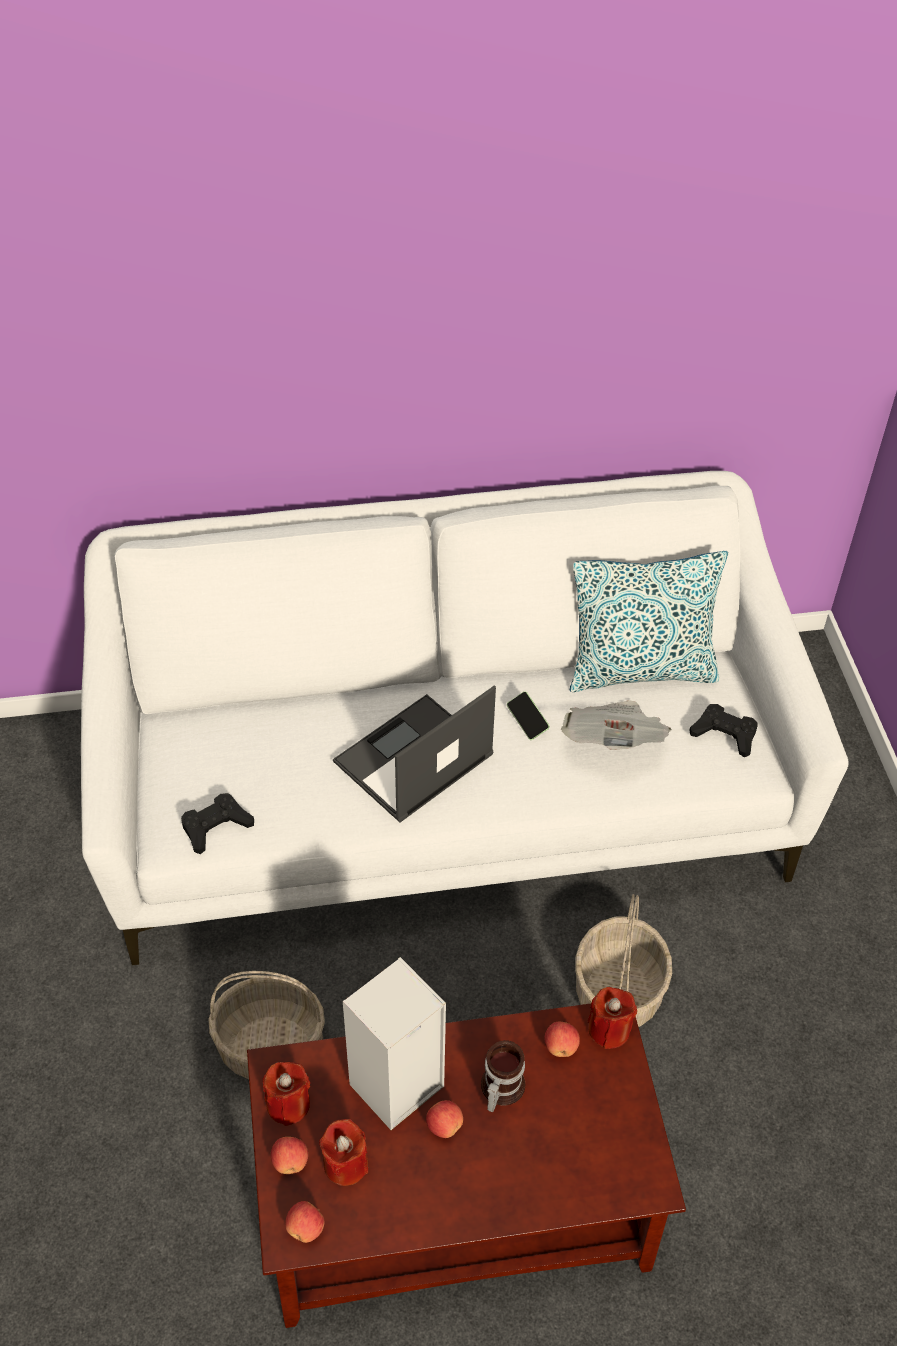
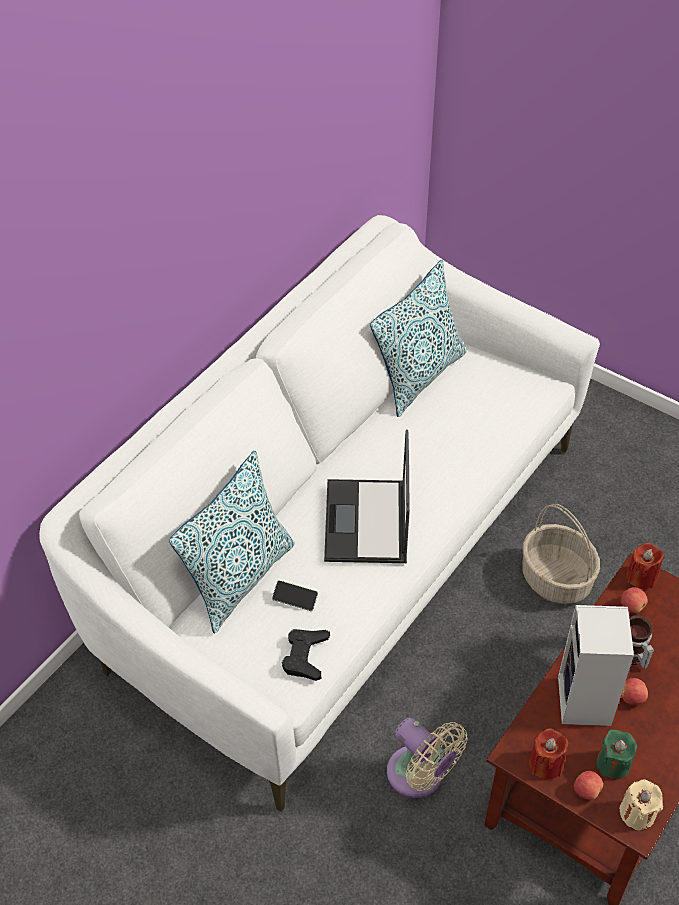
camera: 45 degrees left, 0 degrees up
(253, 720) = (239, 578): none -> pillow
(272, 1045) = (419, 777): basket -> beige fan
(306, 1228) = (637, 814): apple -> beige candle
(345, 1164) = (613, 764): red candle -> green candle
(527, 720) = (398, 450): phone -> phone (295, 599)
(613, 743) = (458, 427): newspaper -> none
(724, 734) = (505, 377): black game controller -> none

